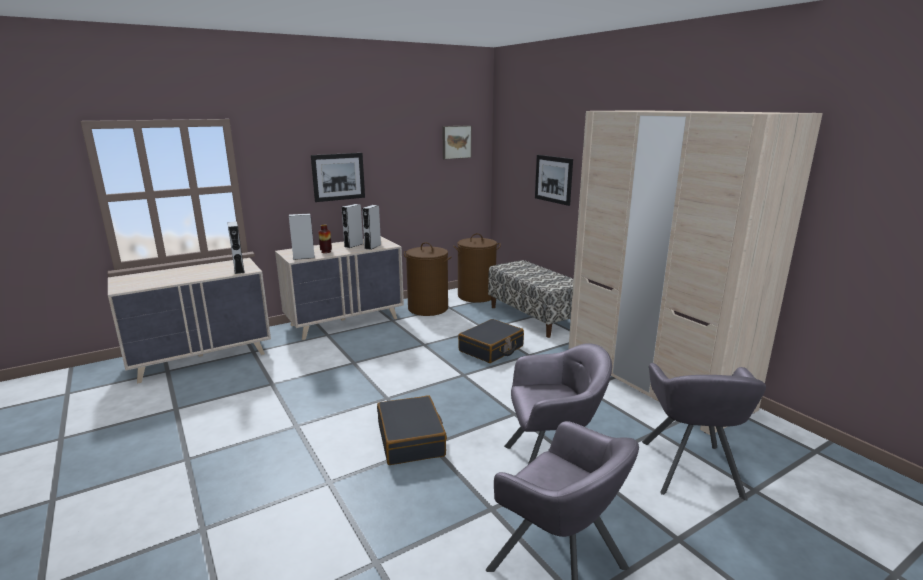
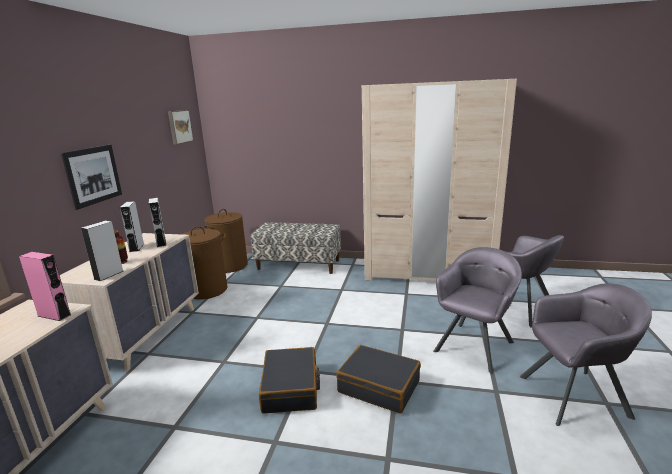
camera: 45 degrees left, 0 degrees up
(239, 270) = (54, 315): grey speaker -> pink speaker
(491, 349) = (311, 297): black suitcase -> black suitcase (291, 388)
(553, 179) = (287, 148): picture -> none

